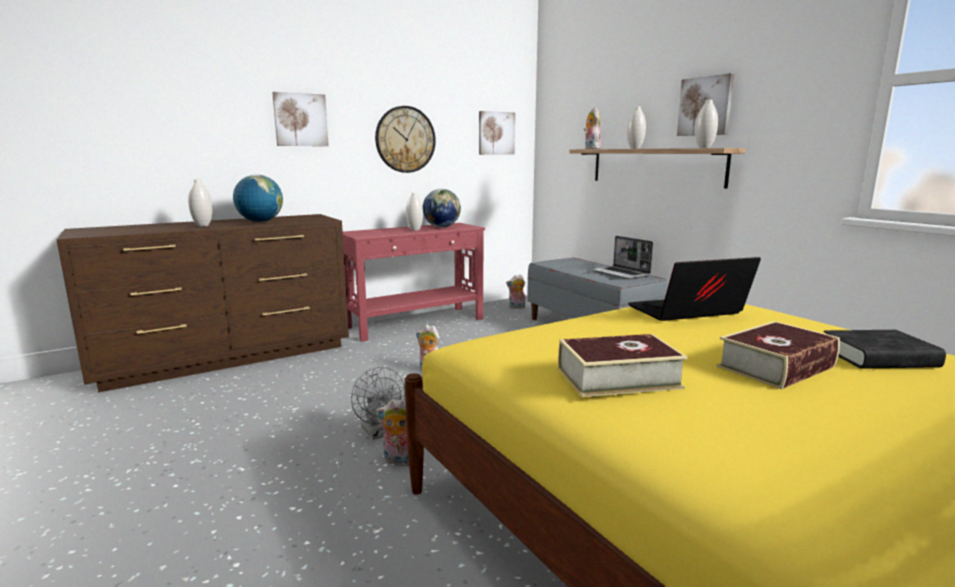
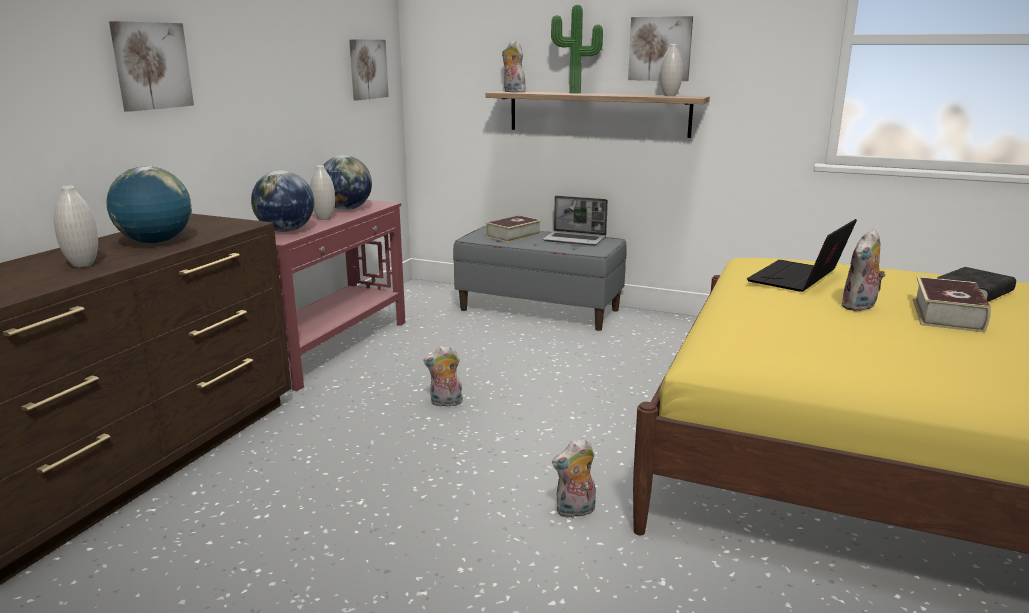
camera: 35 degrees left, 5 degrees up
(377, 233) = (285, 231): none -> globe
(378, 433) = (508, 492): grey fan -> none
(405, 139) = (277, 86): wall clock -> none
(516, 307) = (422, 299): plush toy -> plush toy (860, 307)
(618, 378) = (894, 353): book -> book (513, 235)
(635, 148) = (575, 93): white vase -> potted plant

